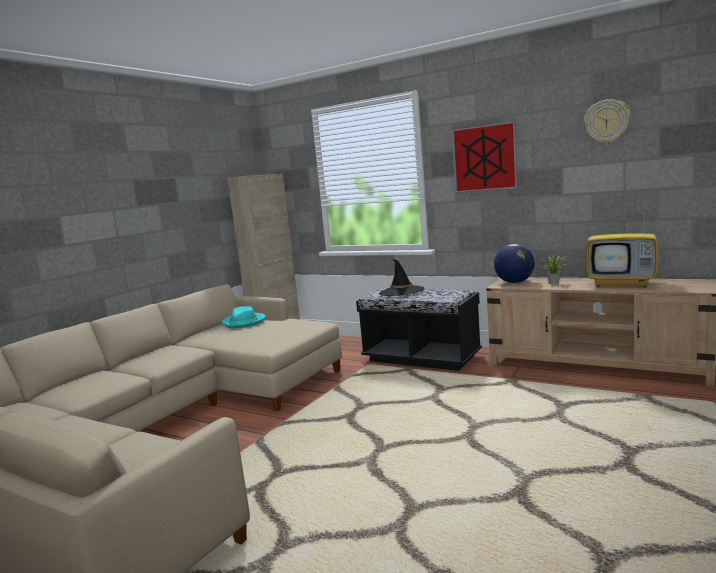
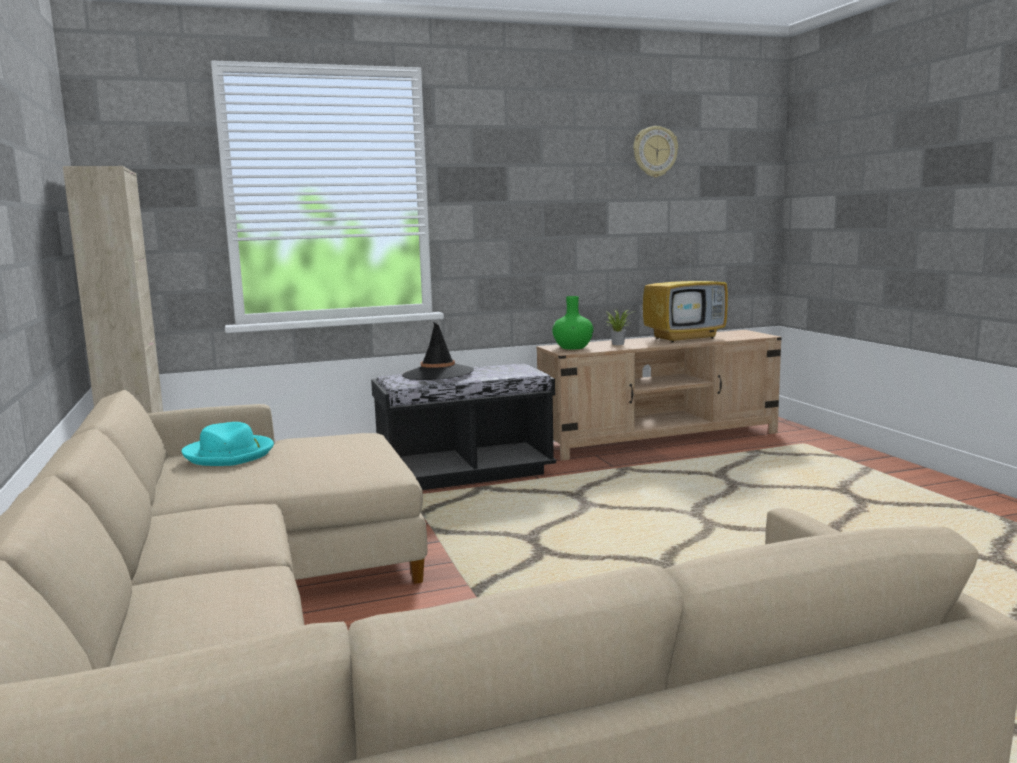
camera: 50 degrees left, 0 degrees up
(484, 158) = (517, 181): picture -> none
(514, 282) = (572, 347): globe -> green vase

